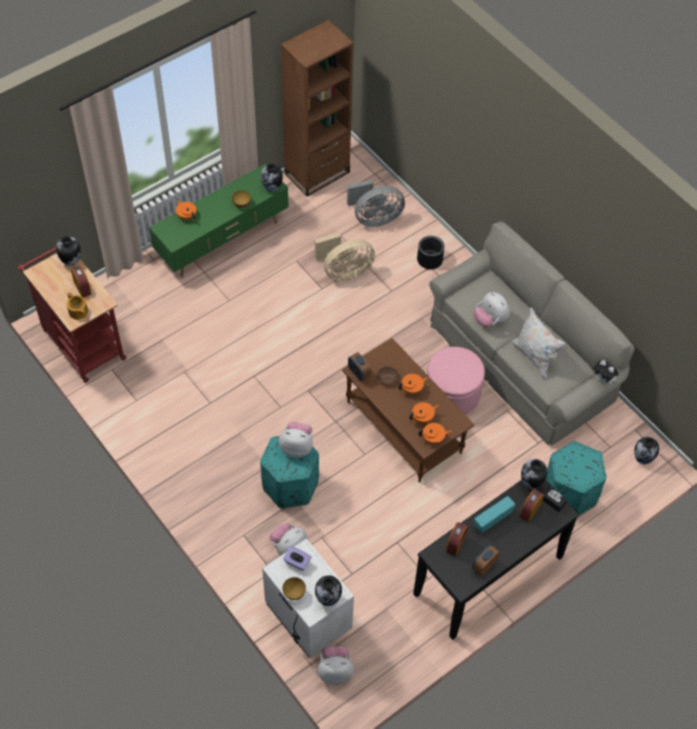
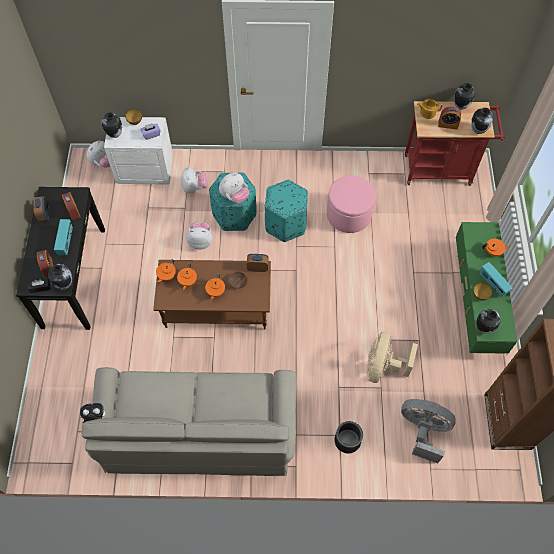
camera: 130 degrees right, 5 degrees up
(222, 201) = (492, 284): none -> radio
(374, 218) = (423, 430): grey fan -> grey fan turned 90 degrees clockwise
(452, 394) = (214, 358): pink ottoman -> pink ottoman (349, 214)
(490, 320) = (222, 387): plush toy -> plush toy (200, 241)
(534, 357) = (163, 392): white pillow -> none
(569, 494) = (73, 370): turquoise ottoman -> turquoise ottoman (285, 223)
(642, 459) = (47, 446): vase -> vase (460, 106)

